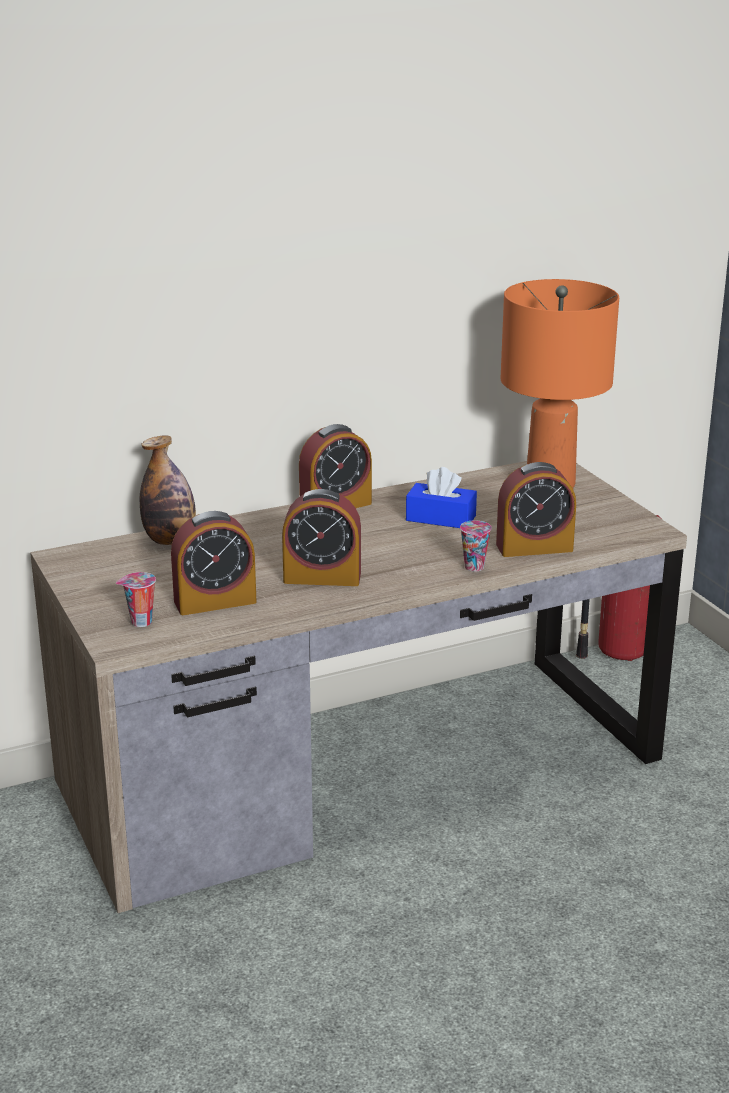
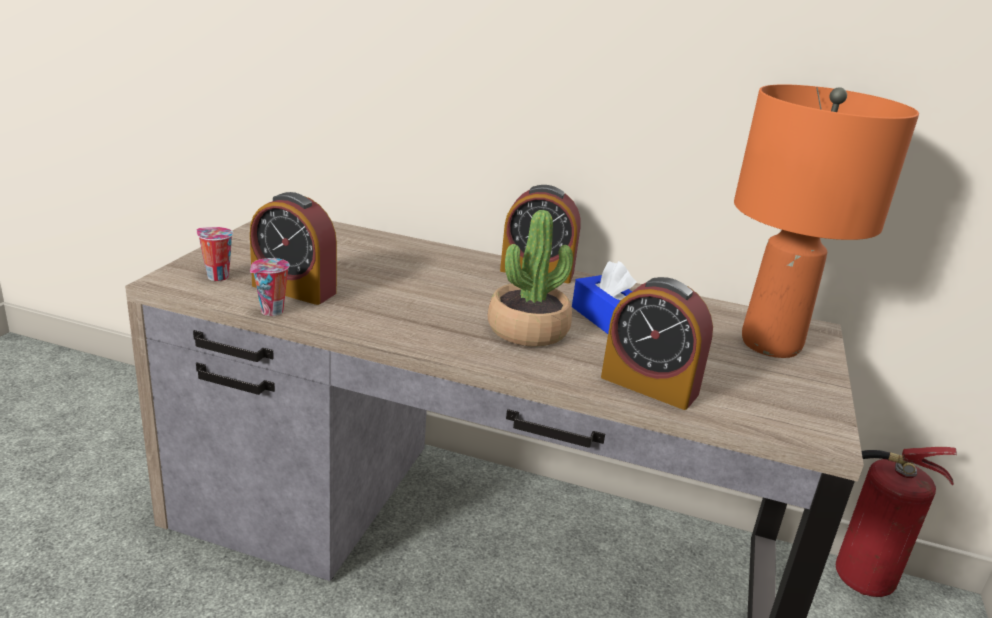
camera: 40 degrees right, 0 degrees up
(170, 540) = (367, 240): bottle -> none
(322, 577) = (407, 313): alarm clock -> none
(413, 550) = (528, 330): none -> potted plant
(475, 568) = (552, 372): cup -> cup (271, 312)

